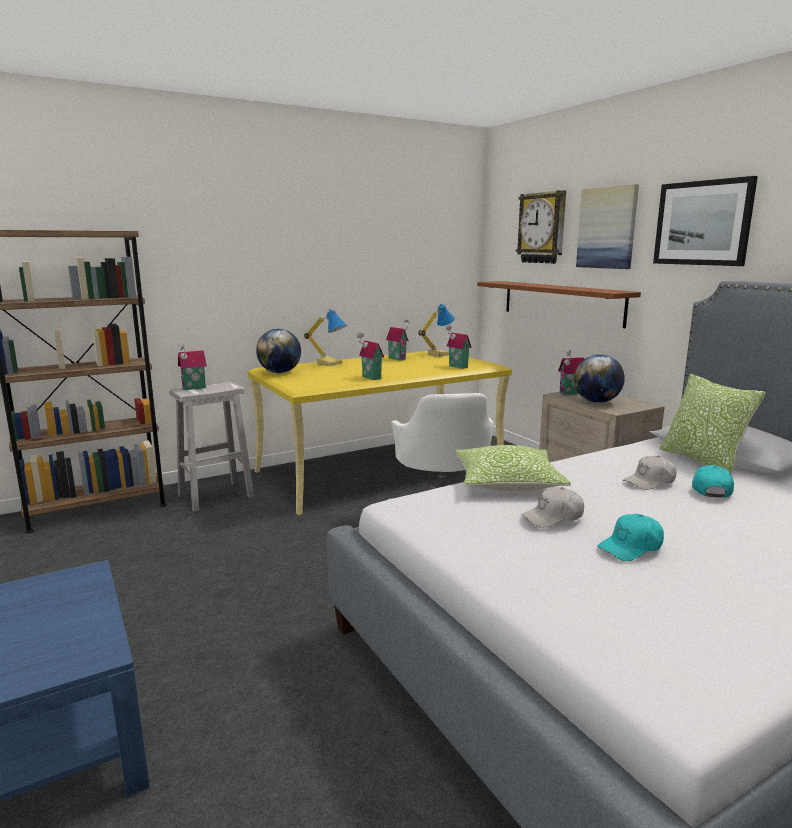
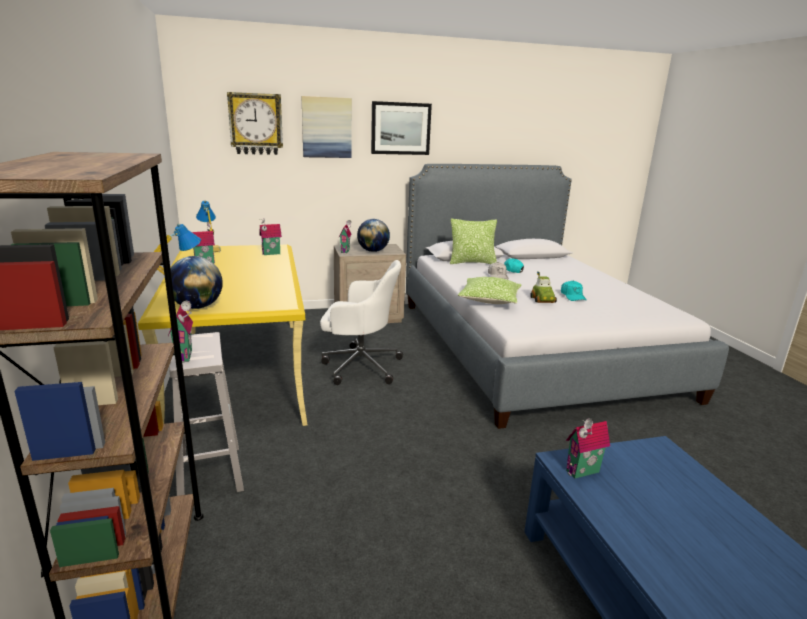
camera: 75 degrees left, 5 degrees up
(370, 378) = (276, 280): toy house -> toy house (583, 472)
(553, 517) = (543, 300): white cap -> toy car
(561, 302) = (287, 185): brown shelf -> none

